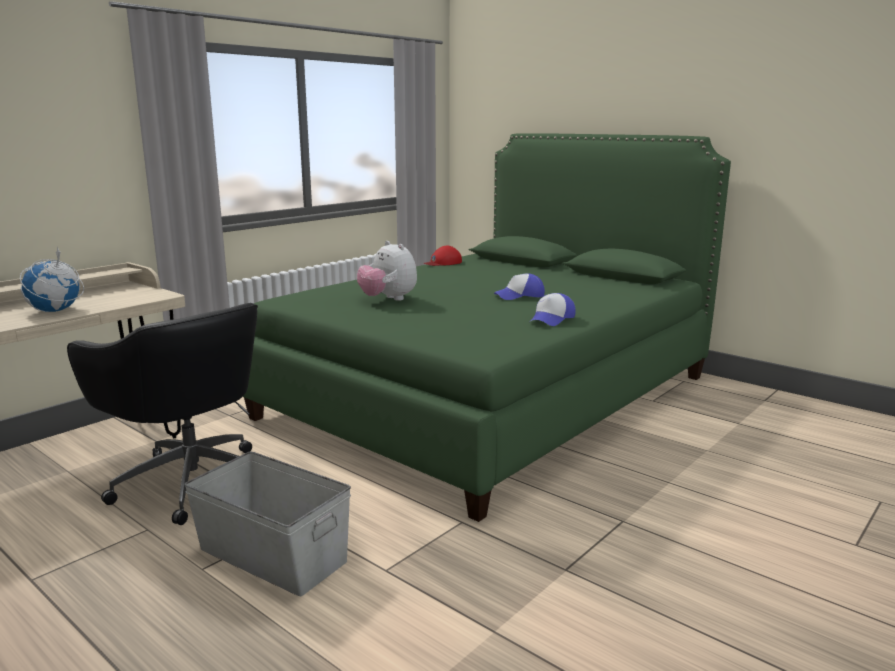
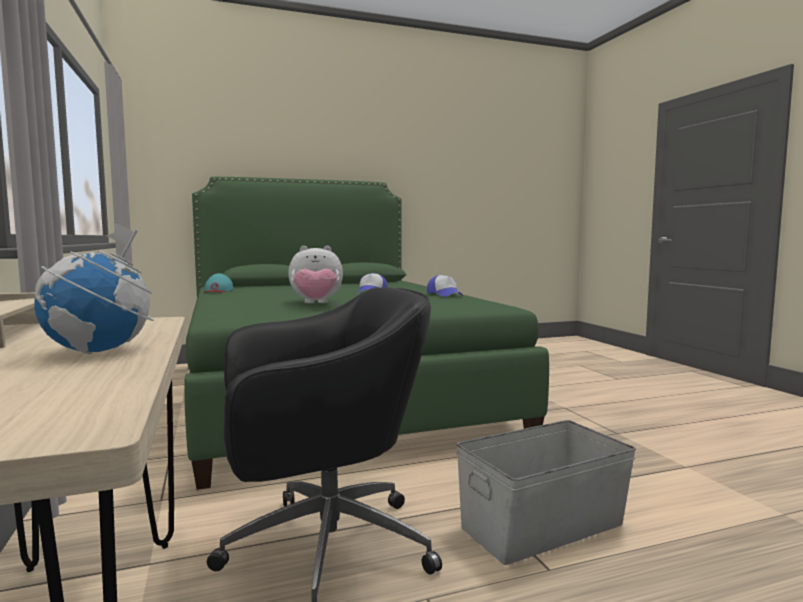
camera: 60 degrees left, 10 degrees down
(443, 263) = (218, 291): red cap -> turquoise cap

